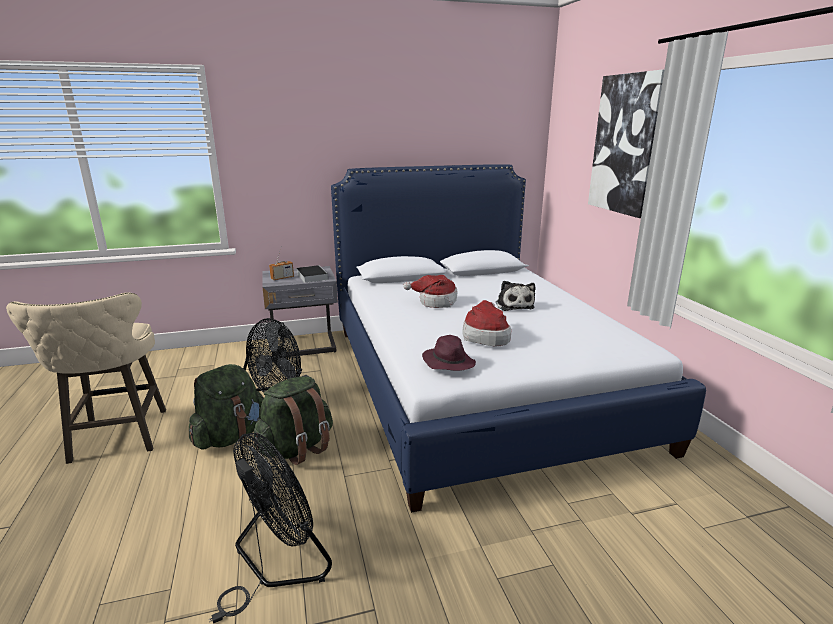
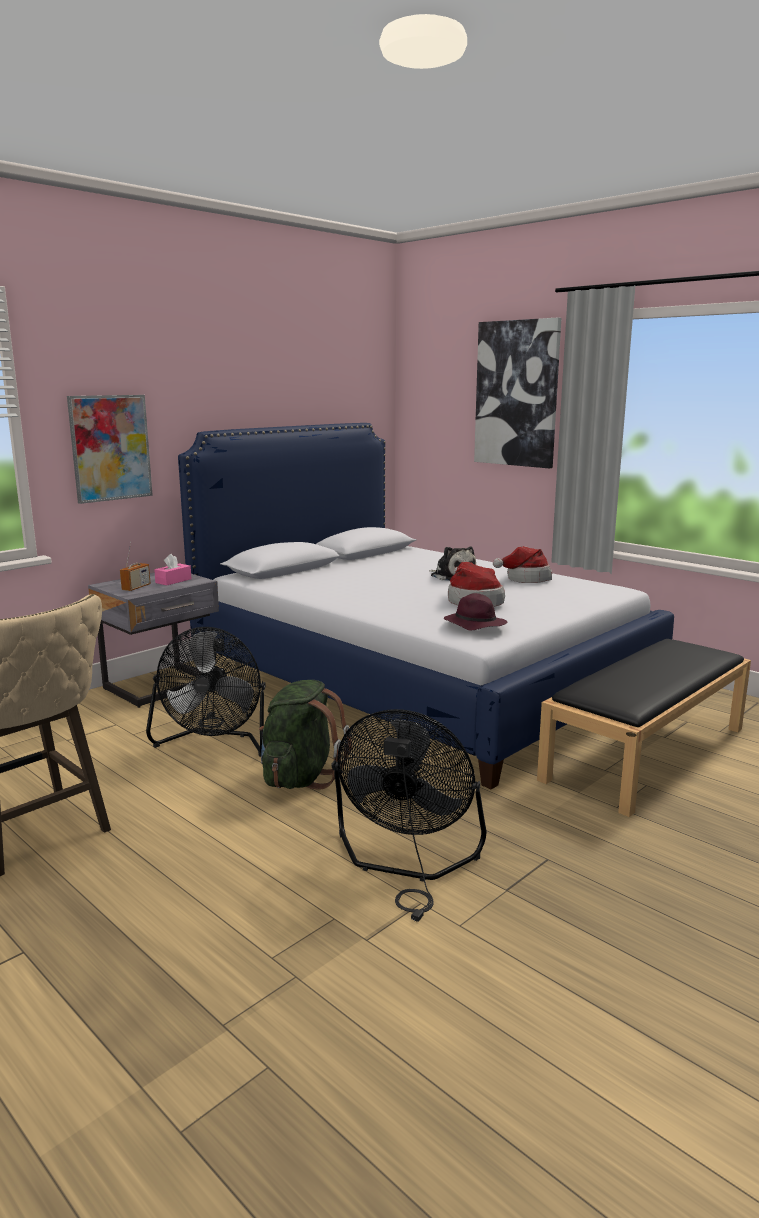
camera: 30 degrees left, 5 degrees down
(231, 436) = (200, 789): green backpack -> none
(283, 178) = (110, 448): none -> picture
(311, 276) = (173, 581): book -> pink tissue box
(435, 302) = (368, 584): hat -> hat (525, 578)
(593, 525) = (646, 752): none -> black bench

